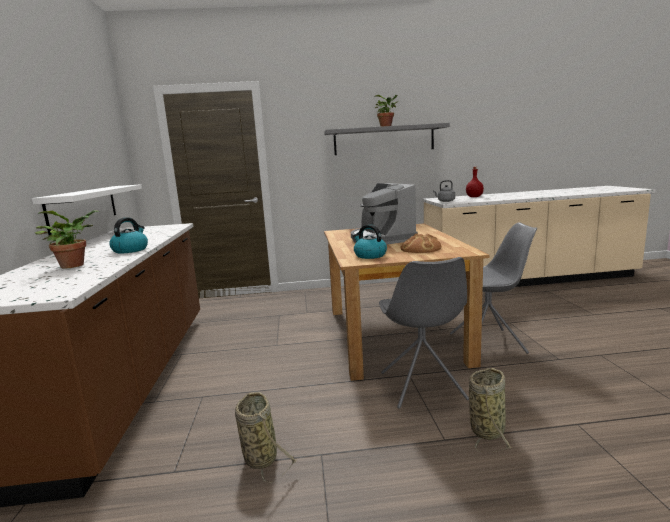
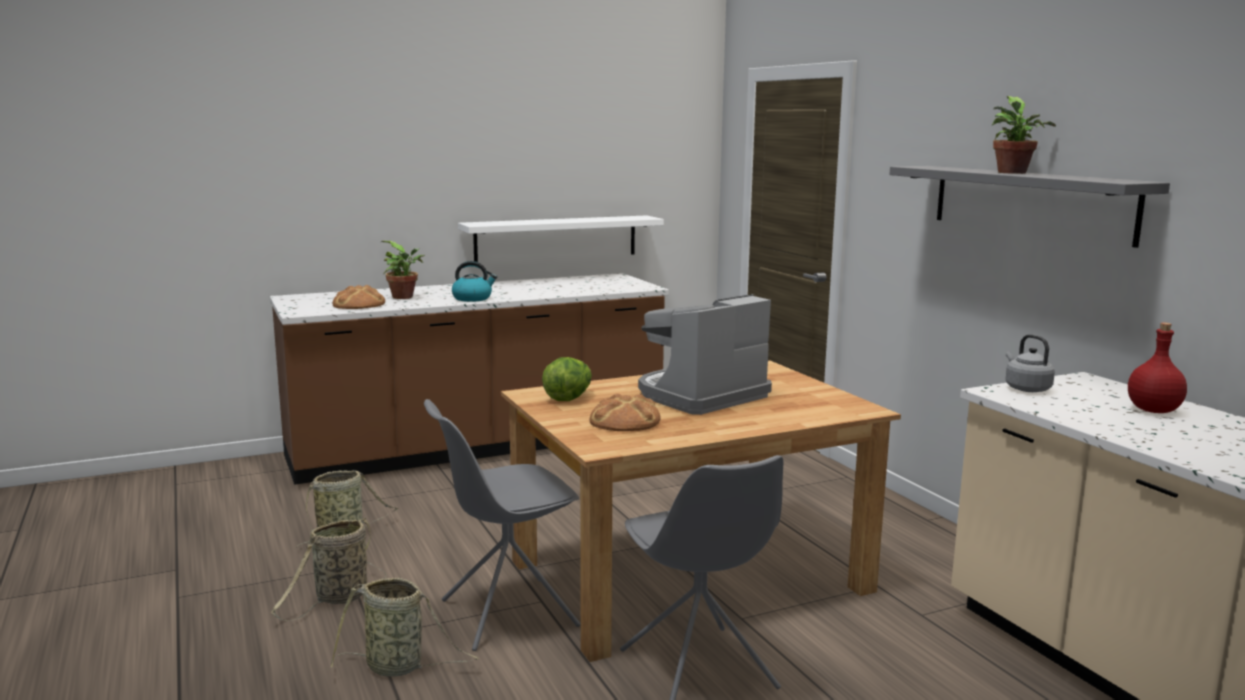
camera: 70 degrees right, 0 degrees up
(72, 276) = (359, 304): none -> bread
(369, 255) = (568, 398): kettle -> lettuce
(379, 458) = (339, 598): none -> basket

